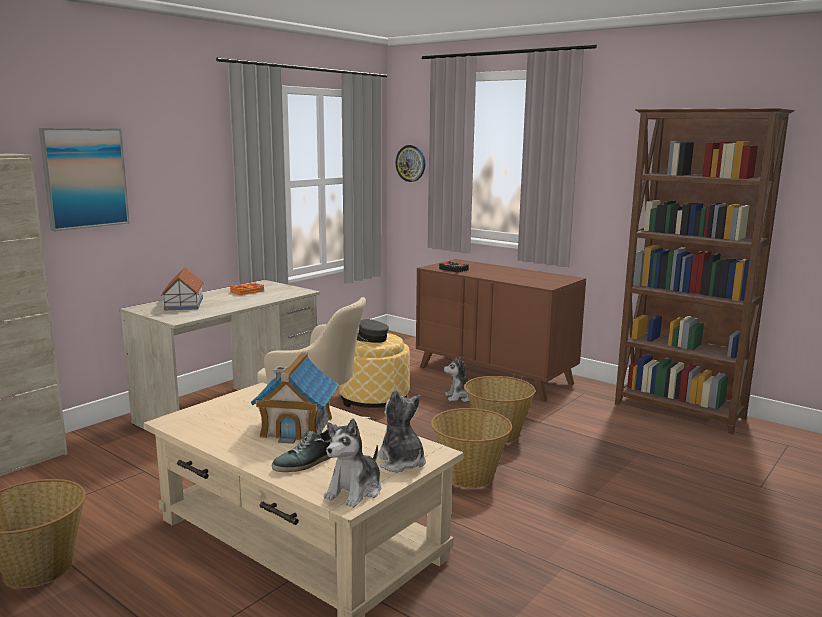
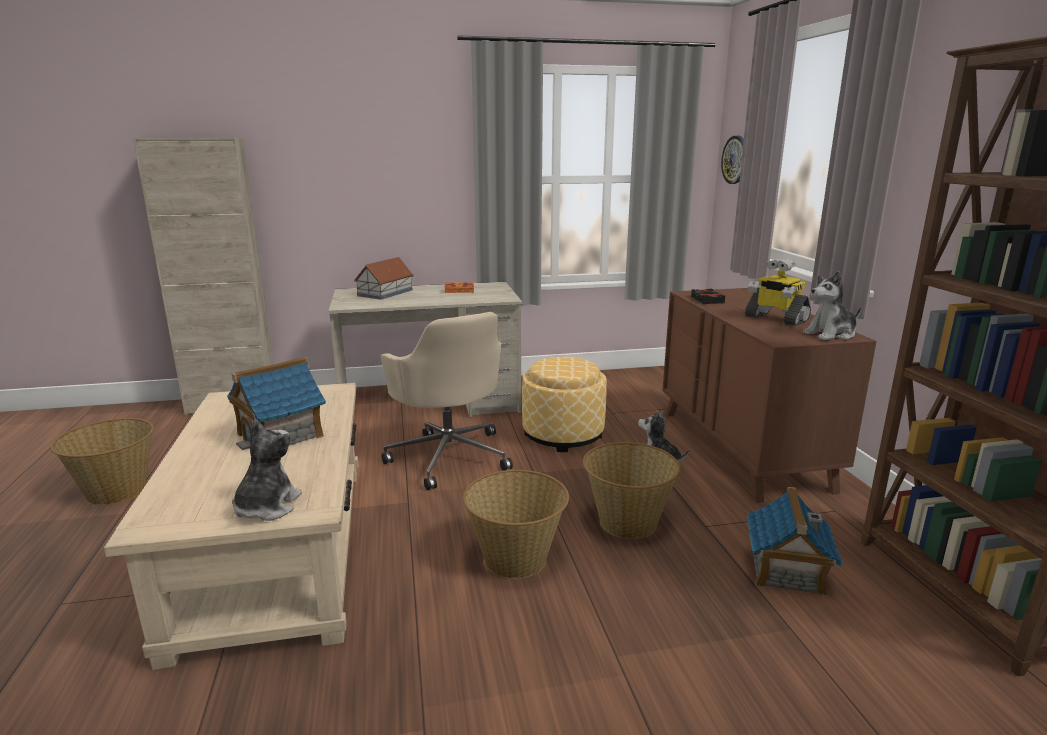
camera: 40 degrees right, 5 degrees up
(85, 178) = (317, 163): picture -> none
(307, 461) = (211, 472): shoe -> none
(355, 491) = (172, 519): plush toy -> plush toy (831, 334)
(370, 338) = (559, 365): grey cap -> none
(515, 274) = (775, 318): none -> toy robot
(604, 428) = (786, 571): none -> toy house

